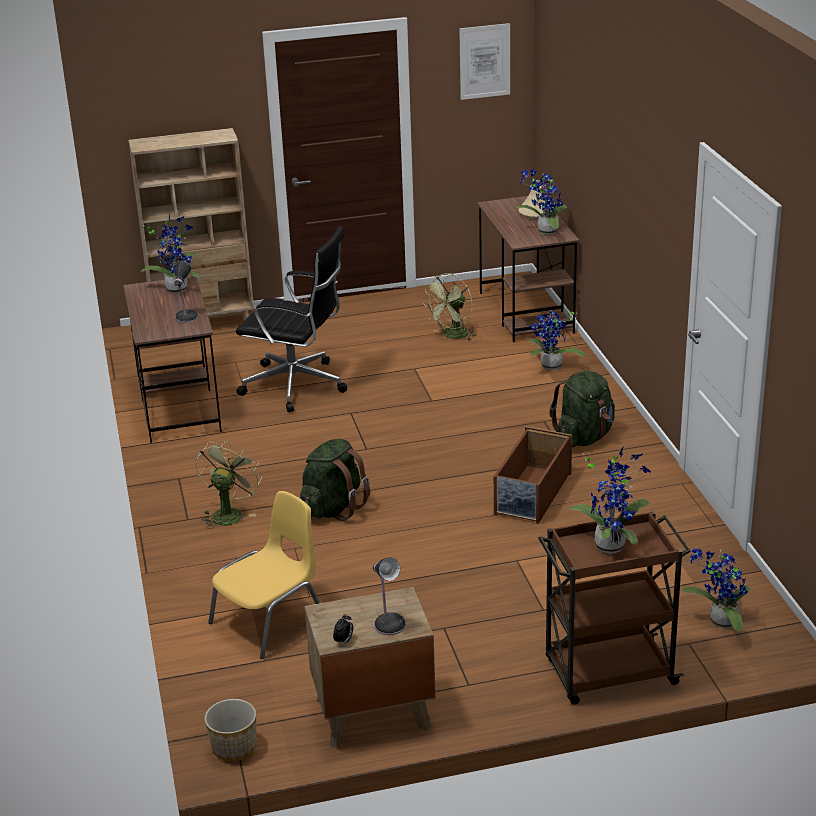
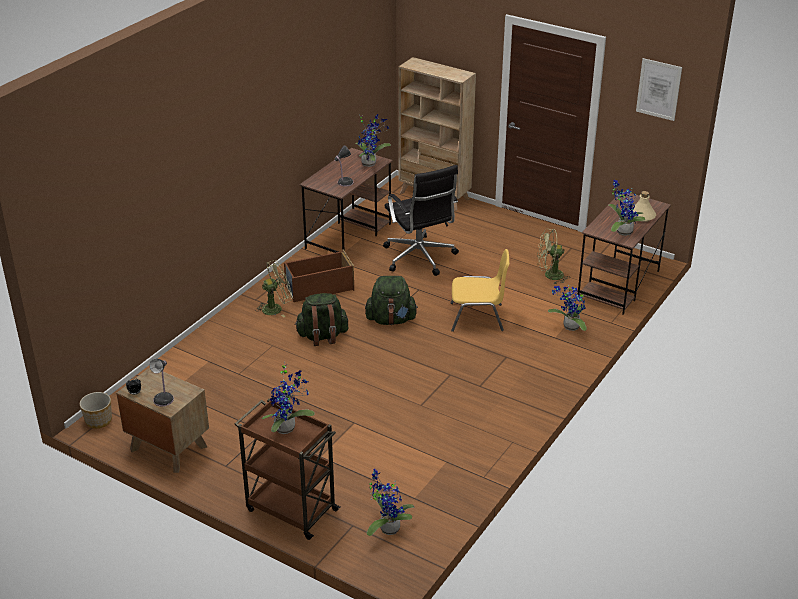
camera: 45 degrees right, 5 degrees up
(270, 620) = (204, 373): yellow chair -> yellow chair (477, 317)
(532, 494) = (424, 393): brown storage box -> brown storage box (319, 288)
(584, 438) = (509, 380): green backpack -> green backpack (391, 320)

